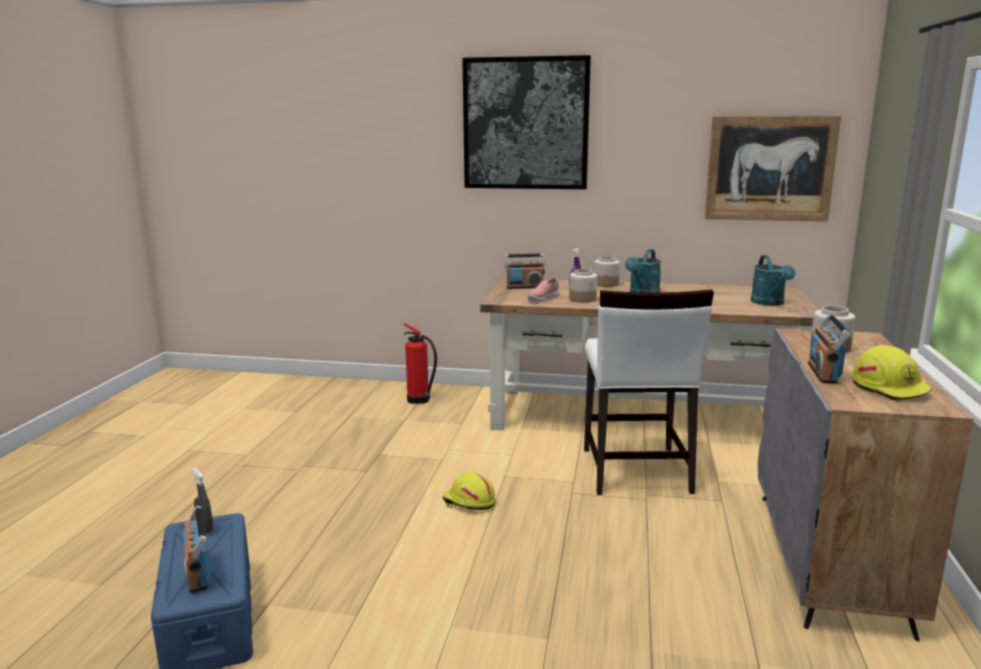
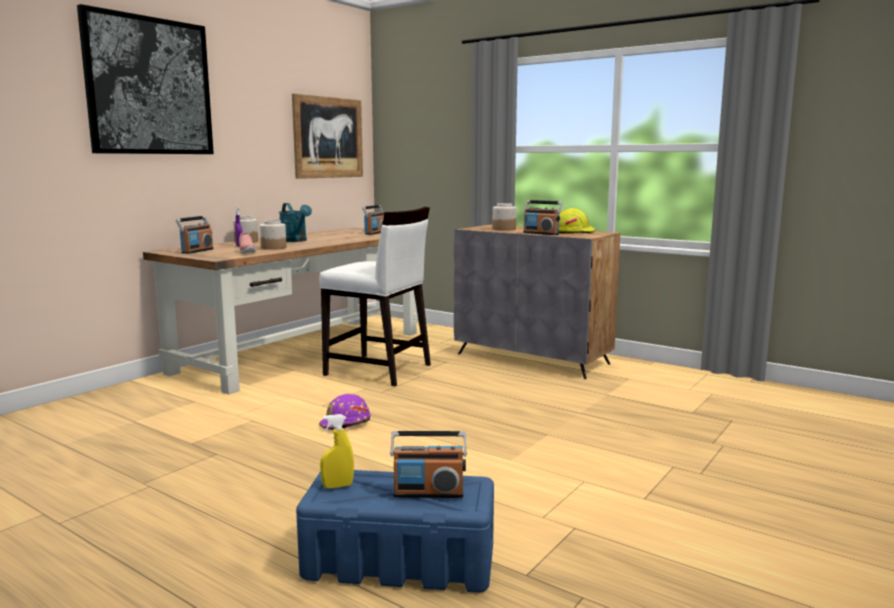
camera: 65 degrees left, 5 degrees down
(205, 528) = (337, 486): grey spray bottle -> yellow spray bottle
(419, 400) = (102, 408): fire extinguisher -> none
(468, 502) = (345, 424): yellow hard hat -> purple hard hat
(770, 303) = (375, 233): turquoise watering can -> radio

